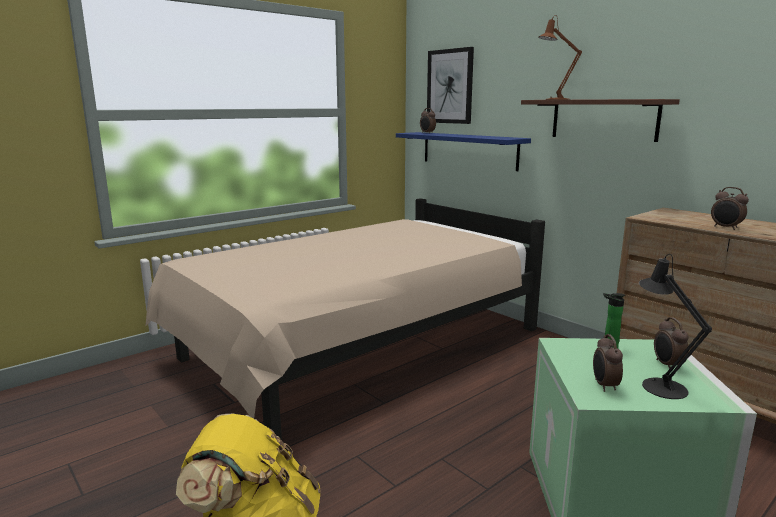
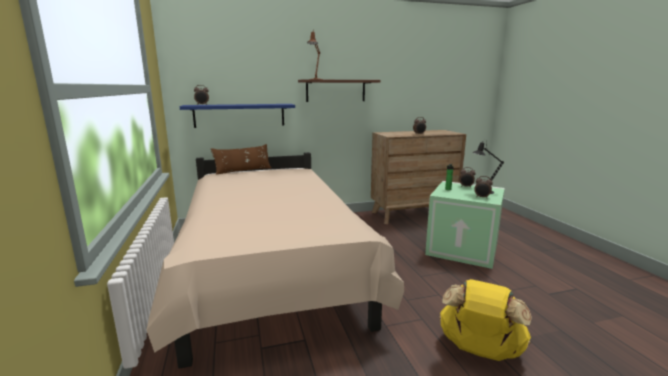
camera: 65 degrees left, 0 degrees up
(443, 225) = (243, 171): none -> brown pillow
(450, 86) = (214, 68): picture -> none

